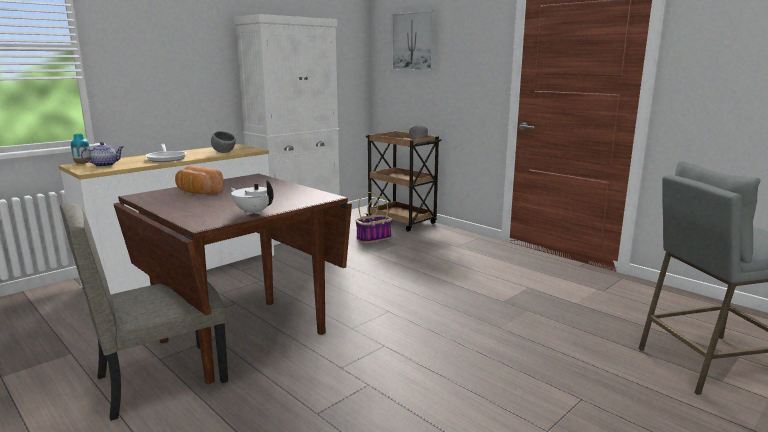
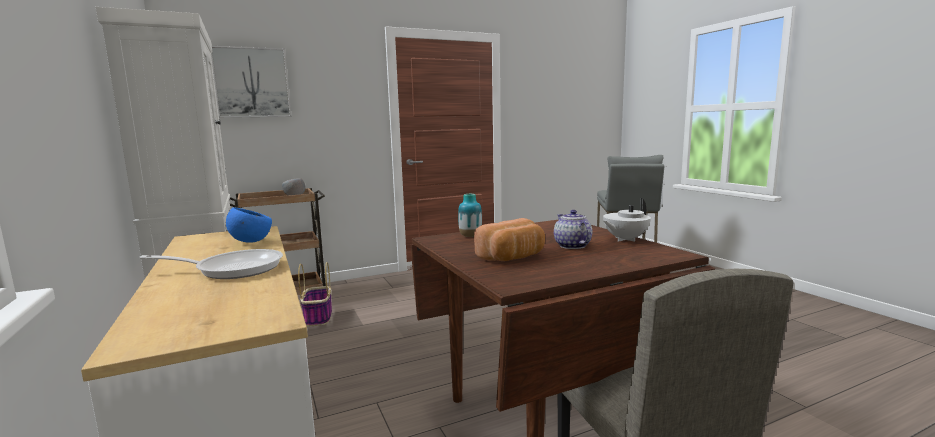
camera: 70 degrees left, 5 degrees down
(82, 163) = (130, 337): vase -> vase (470, 236)
(105, 165) = (216, 310): teapot -> teapot (571, 246)
(224, 152) = (250, 241): grey bowl -> blue bowl

